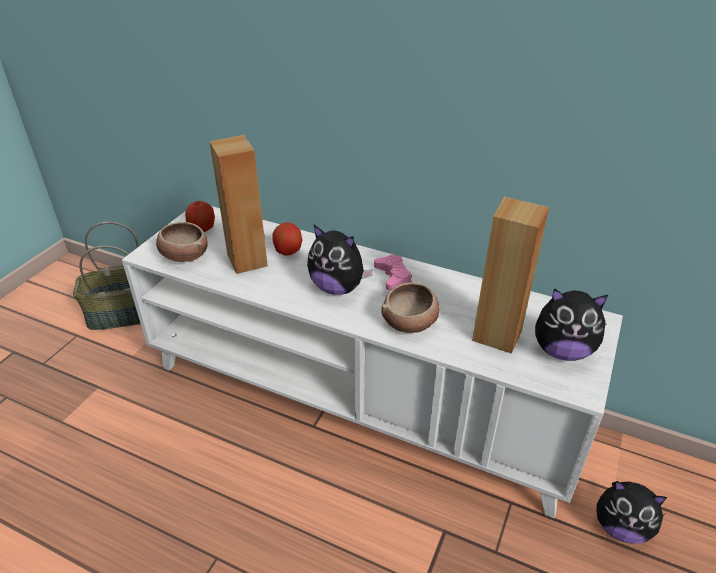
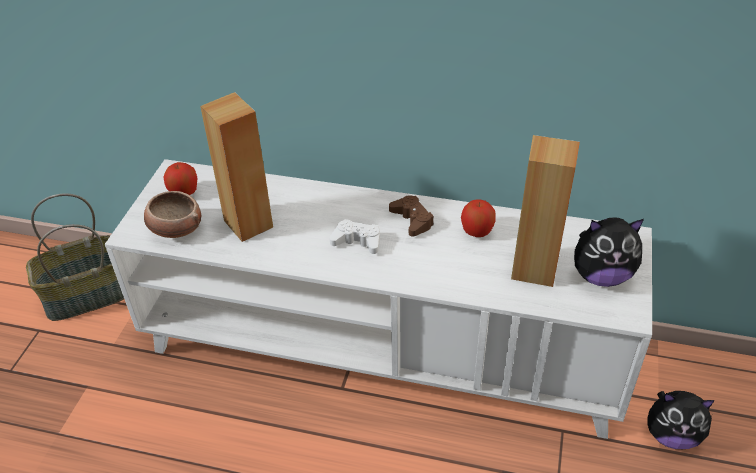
camera: 10 degrees left, 5 degrees up
(288, 251) = (290, 206): apple -> apple (477, 231)
(338, 288) = (357, 241): plush toy -> white game controller
(393, 277) = (412, 220): pink game controller -> brown game controller
(410, 322) = (444, 269): bowl -> none

